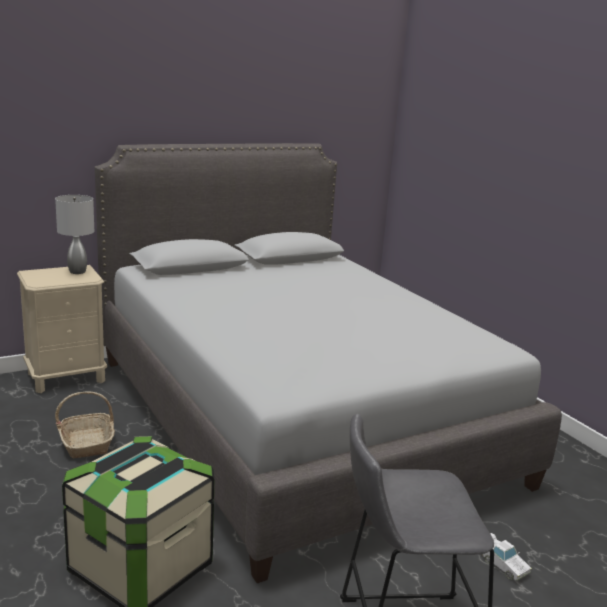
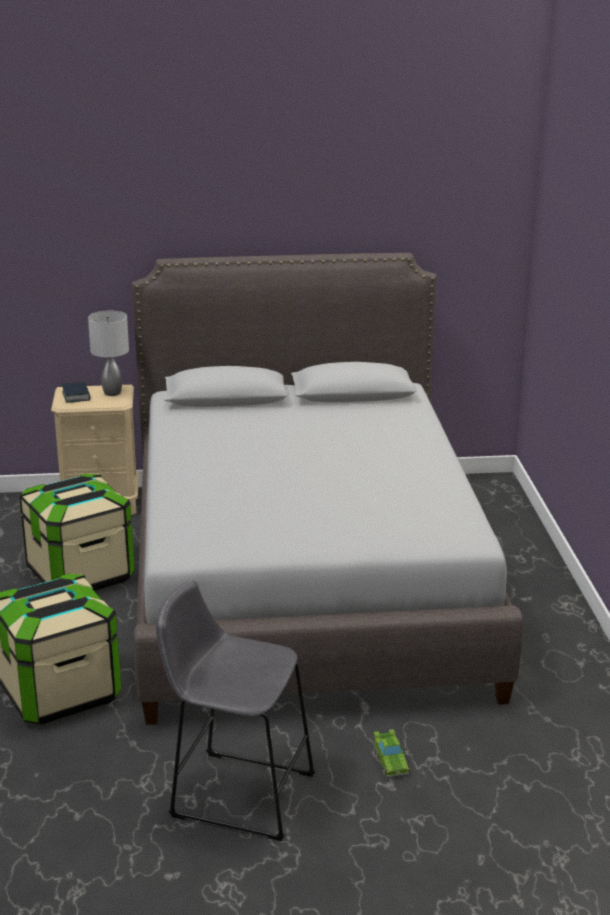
camera: 25 degrees right, 5 degrees up
(44, 276) = (76, 396): none -> book
(87, 443) = (81, 574): basket -> storage box
(502, 565) = (390, 761): white toy car -> green toy car

